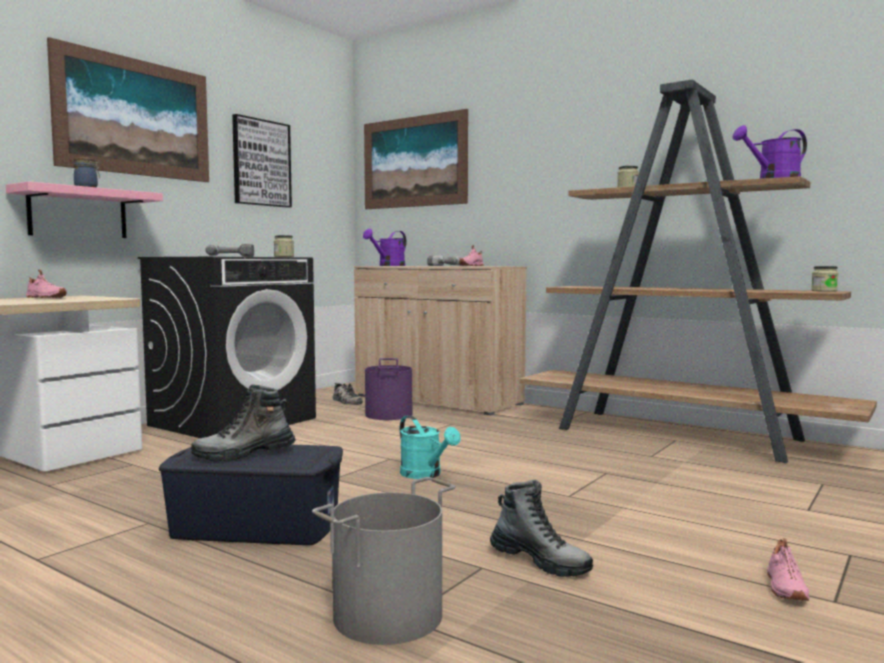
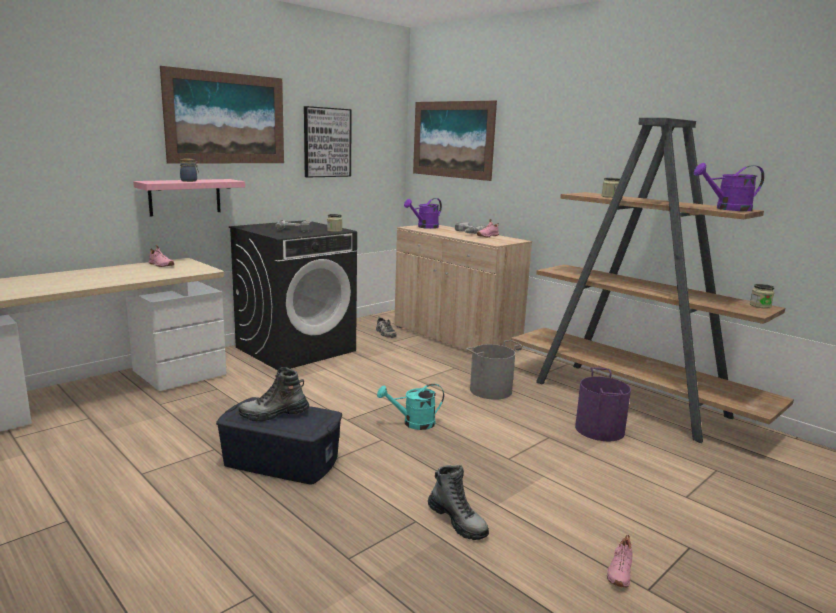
camera: 10 degrees right, 10 degrees up
(389, 414) = (412, 352): purple bucket -> purple bucket (600, 429)
(389, 616) = (339, 555): grey bucket -> grey bucket (491, 391)
(425, 475) = (413, 423): turquoise watering can -> turquoise watering can turned 105 degrees clockwise

